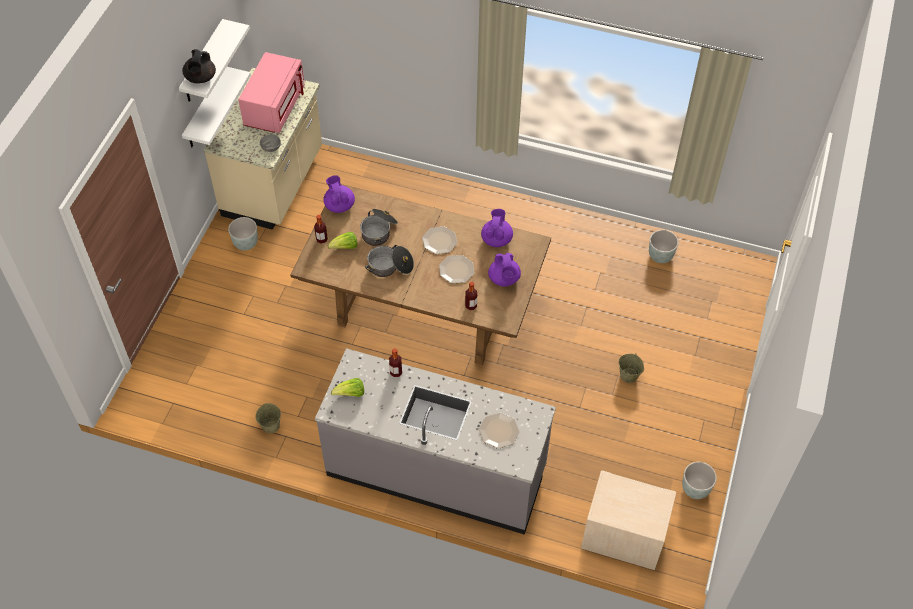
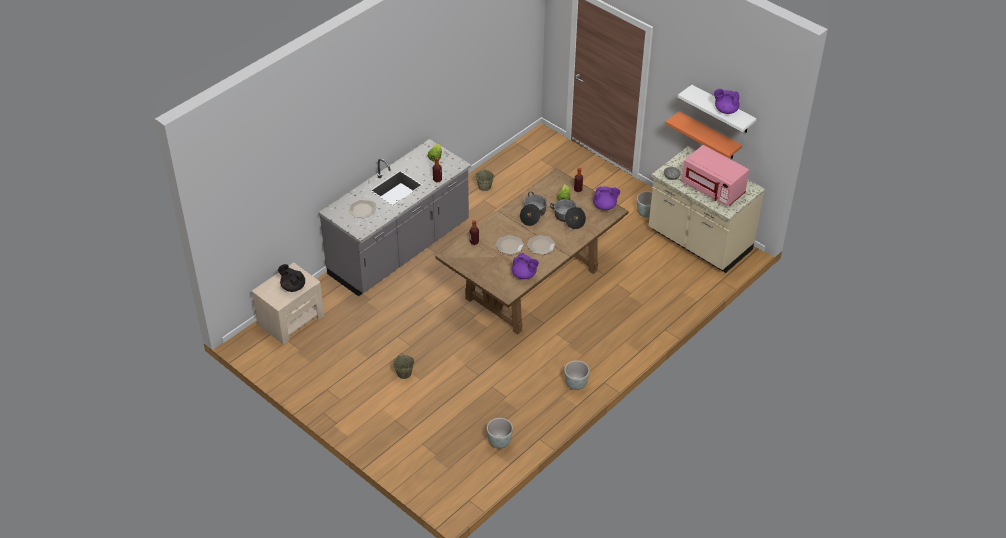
camera: 115 degrees right, 10 degrees down
(200, 78) = (695, 95): black teapot -> black teapot (293, 286)
(205, 109) = (709, 136): white shelf -> orange shelf
(504, 279) = (486, 266): purple teapot -> purple teapot (725, 110)
(695, 489) = (293, 370): grey planter -> grey planter (575, 384)

